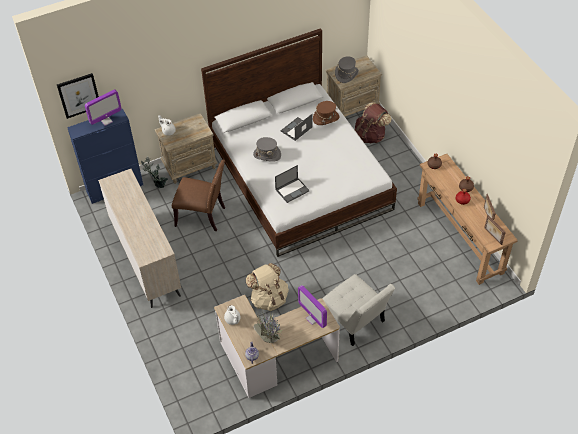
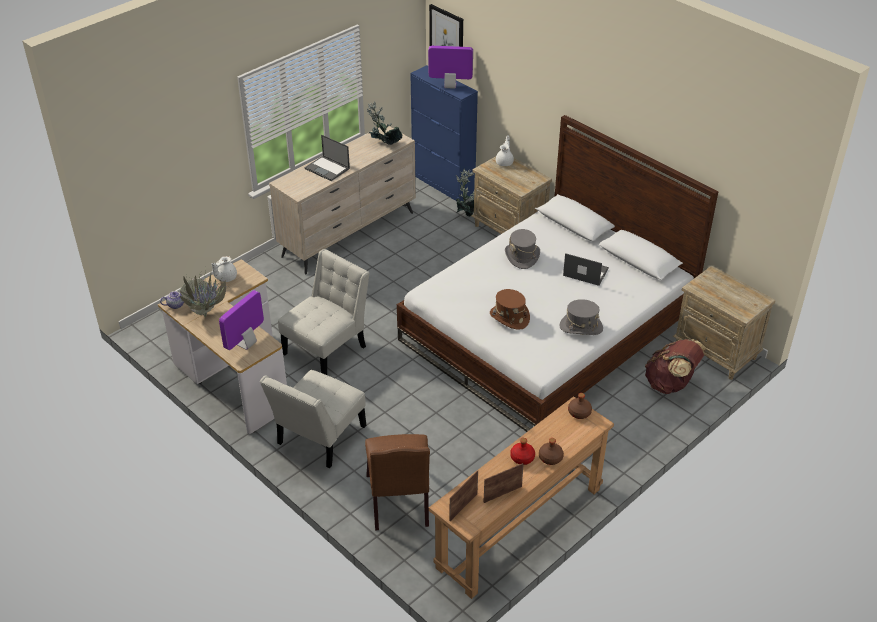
camera: 70 degrees right, 10 degrees down
(106, 121) = (450, 86): monitor -> monitor turned 150 degrees clockwise
(127, 187) = (384, 145): none -> potted plant
(203, 216) = (434, 261): brown chair -> brown chair (400, 503)
(269, 298) = (328, 348): beige backpack -> white chair
(292, 190) = (470, 291): laptop -> laptop (327, 169)
(326, 118) = (624, 295): brown hat -> brown hat (509, 317)
(346, 74) = (716, 287): grey hat -> grey hat (581, 327)

